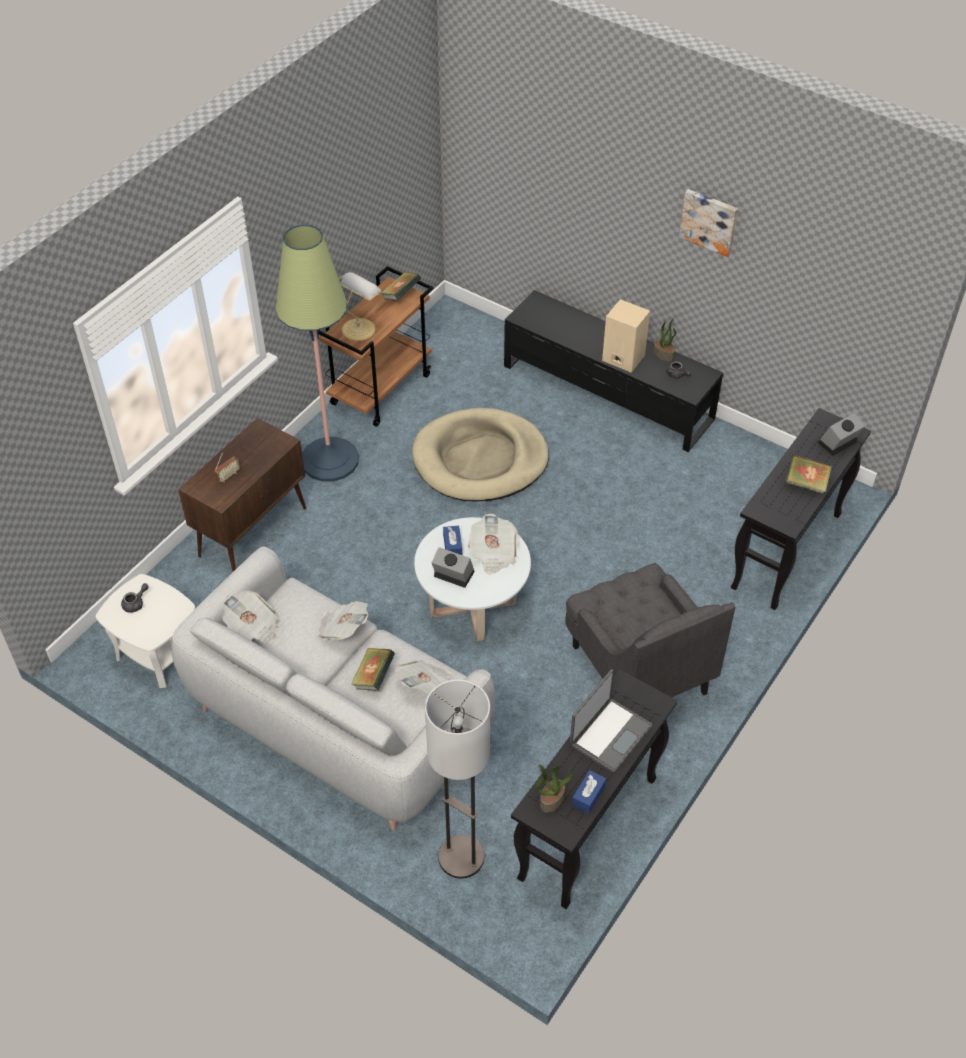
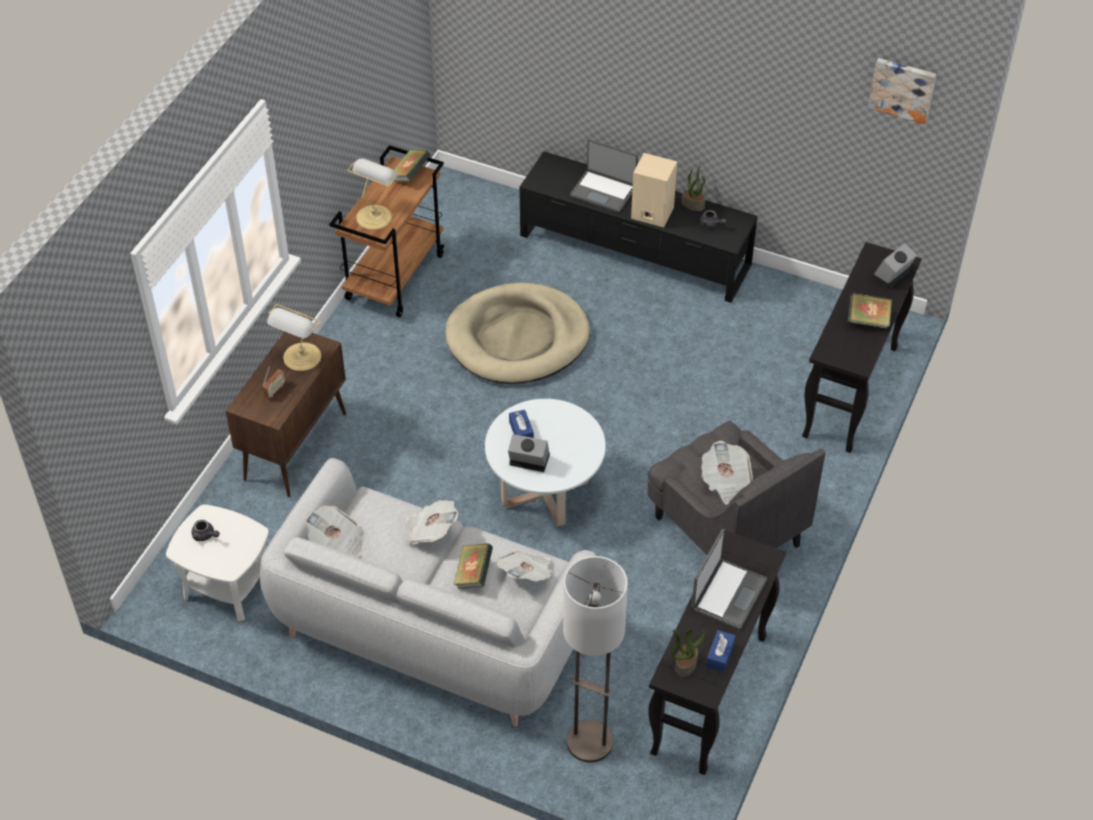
camera: 10 degrees left, 0 degrees up
(136, 603) = (205, 535): grey teapot -> grey teapot turned 90 degrees clockwise
(259, 450) = (301, 358): none -> table lamp
(329, 460) = (358, 359): floor lamp -> none
(493, 554) = (564, 433): newspaper -> newspaper (726, 482)
(582, 333) = (603, 191): none -> laptop
(709, 221) = (732, 65): picture -> picture (902, 89)

